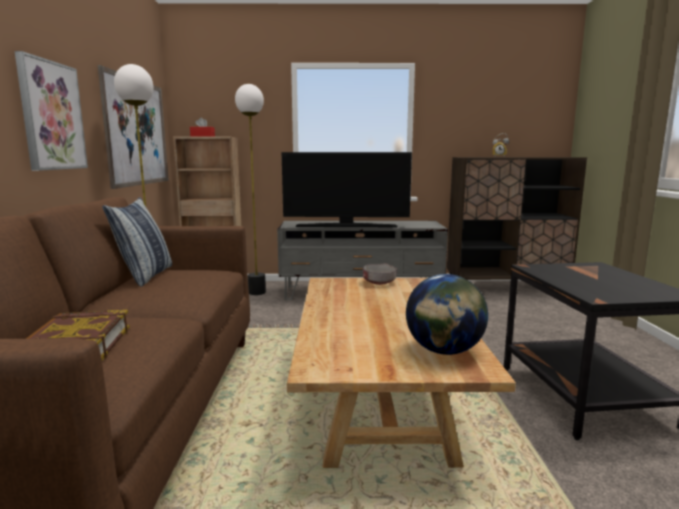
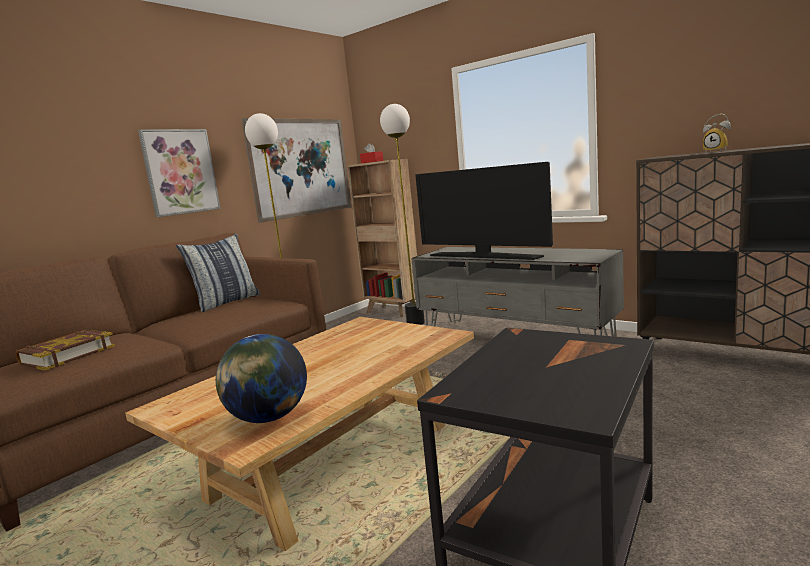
camera: 40 degrees right, 0 degrees up
(378, 283) = (401, 331): grey bowl -> none

